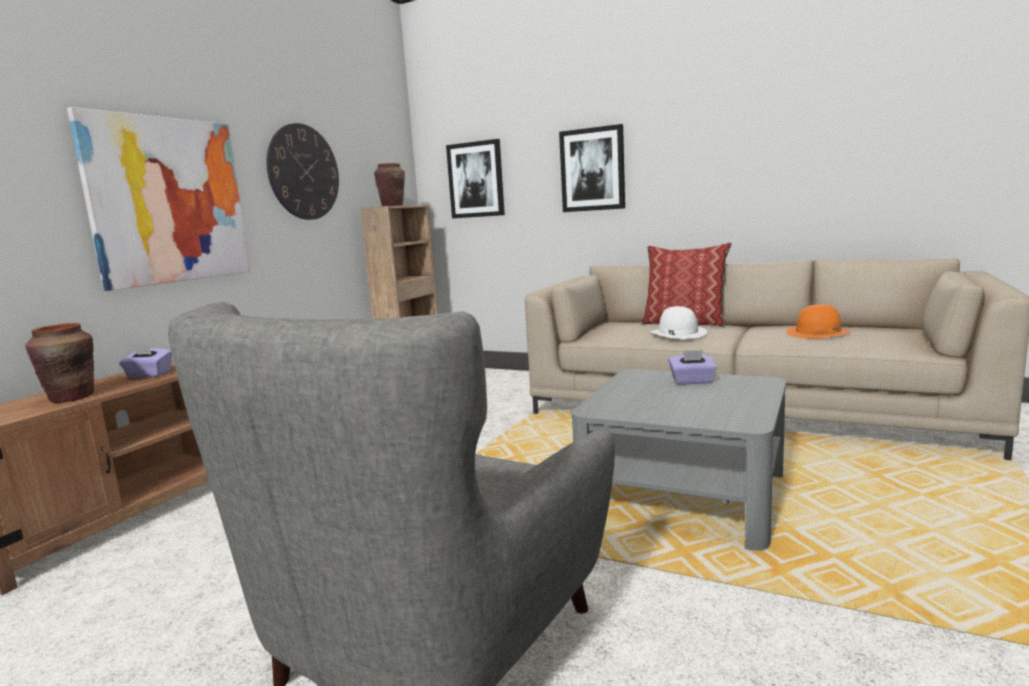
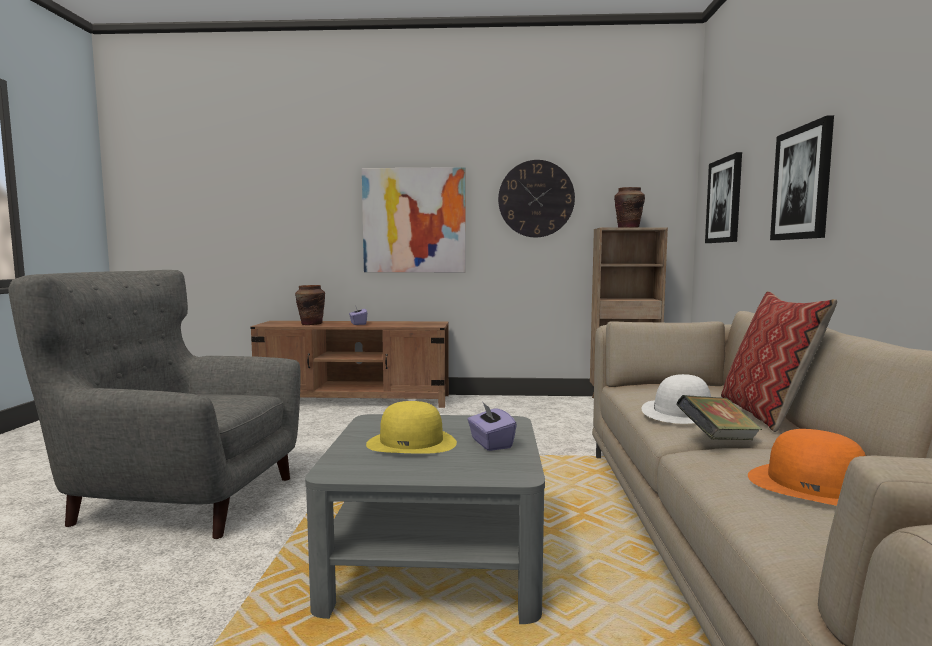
camera: 65 degrees right, 5 degrees down
(679, 400) = (412, 443): none -> yellow hat
(735, 336) = (717, 440): none -> book

